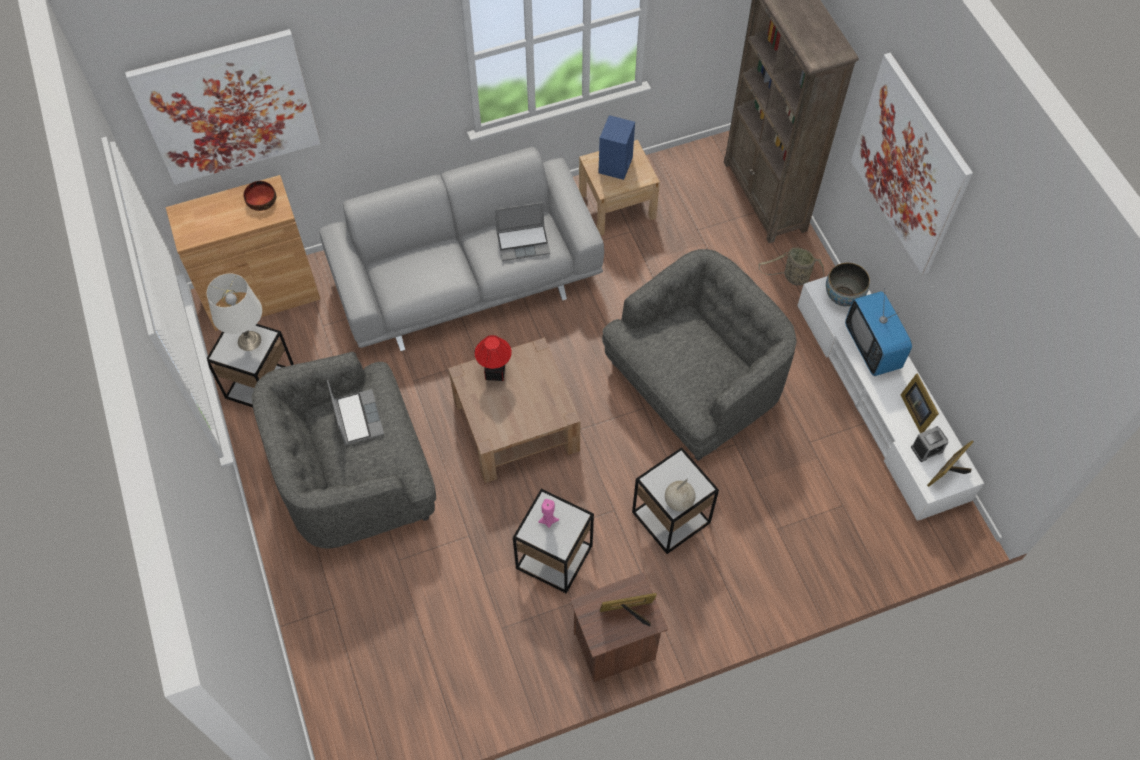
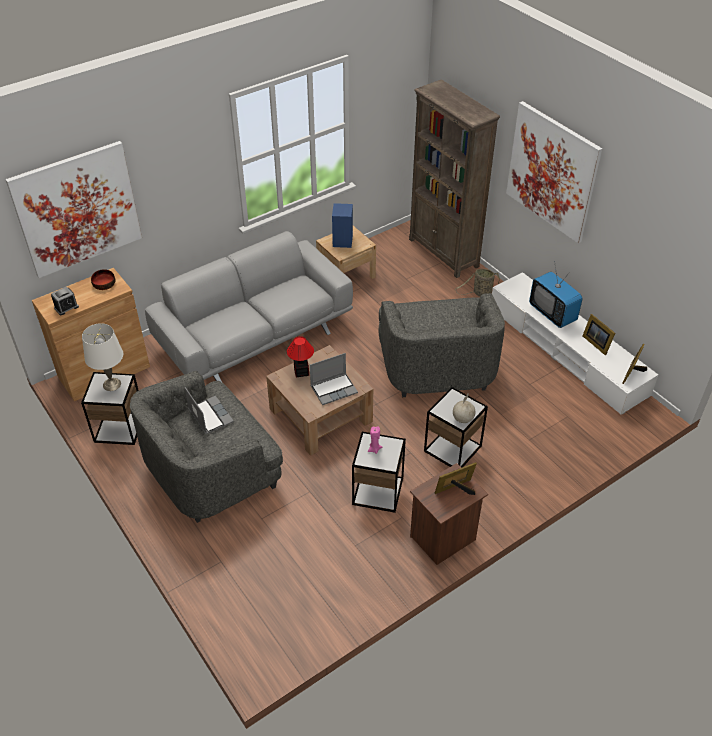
camera: 15 degrees left, 15 degrees down
(523, 242) = (295, 292): laptop -> laptop (334, 389)
(693, 384) = (437, 366): grey armchair -> grey armchair turned 135 degrees clockwise
(843, 297) = (521, 289): bowl -> none
(927, 449) = (613, 363): alarm clock -> alarm clock (66, 307)

